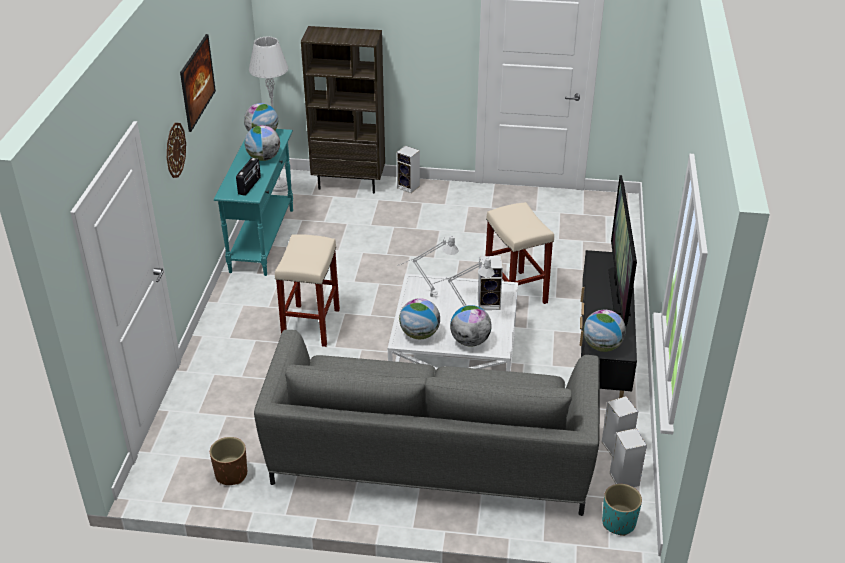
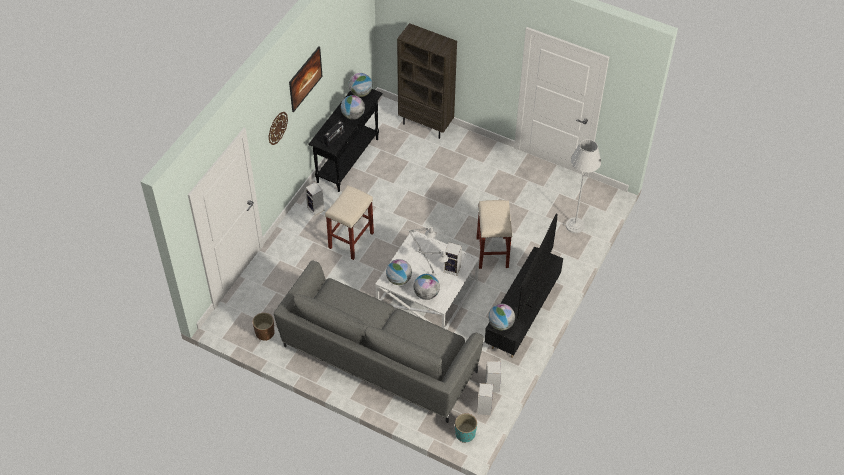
camera: 20 degrees right, 15 degrees up
(262, 240) = (348, 160): turquoise console table -> black console table
(279, 185) = (378, 113): grey floor lamp -> grey floor lamp (575, 225)
(409, 187) = (466, 139): speaker -> speaker (316, 209)

